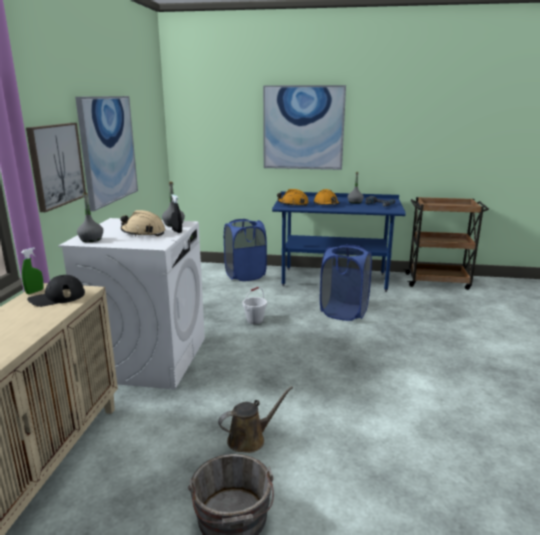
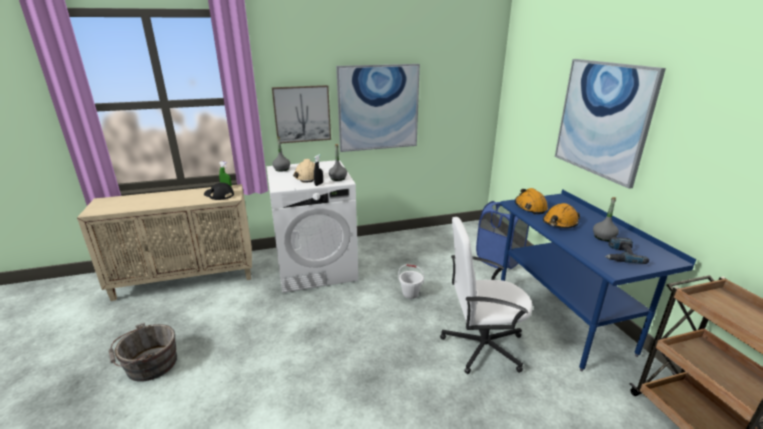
camera: 65 degrees right, 5 degrees up
(250, 439) = (232, 346): brown watering can -> none
(344, 312) = (481, 346): blue laundry basket -> white office chair

